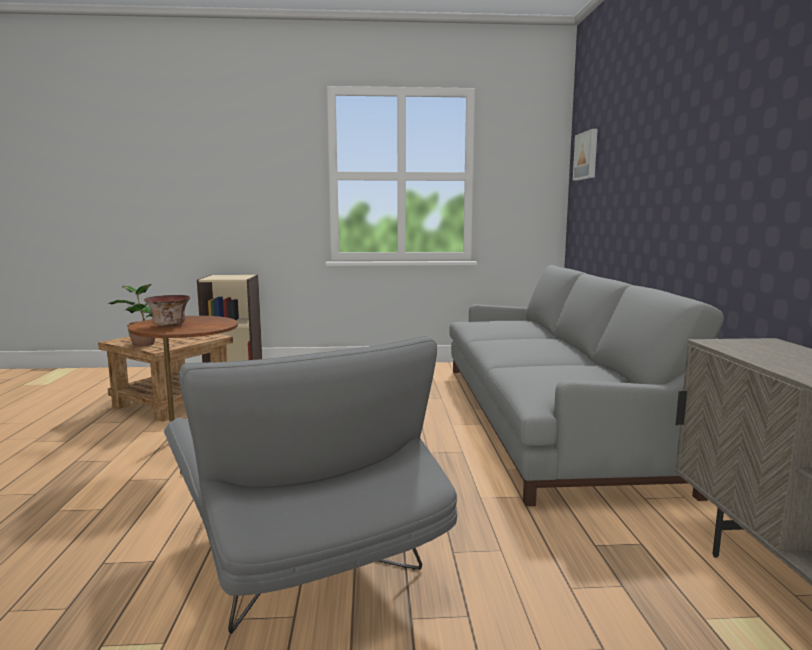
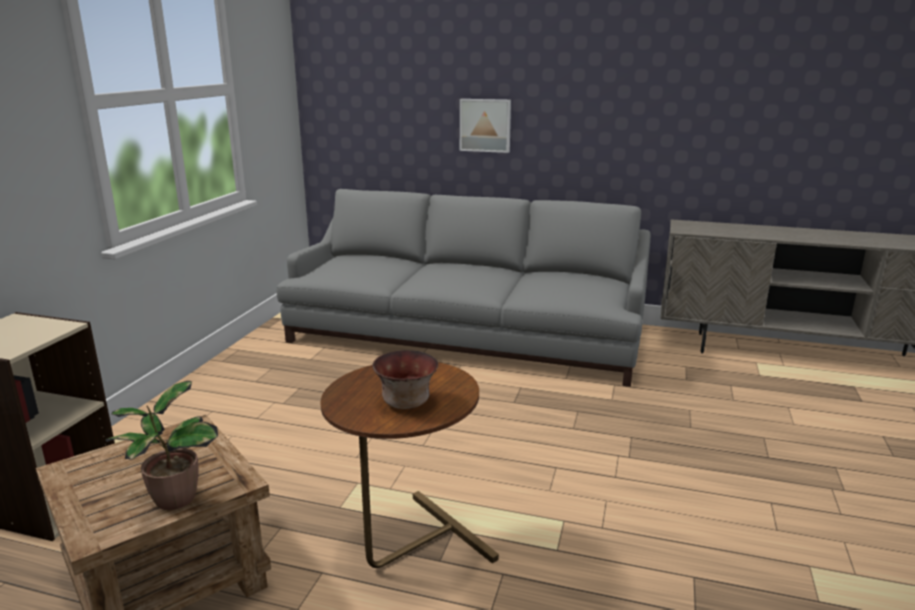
camera: 70 degrees left, 10 degrees up
(305, 555) = (691, 489): grey armchair -> none
(587, 155) = (348, 64): picture -> picture (485, 125)

